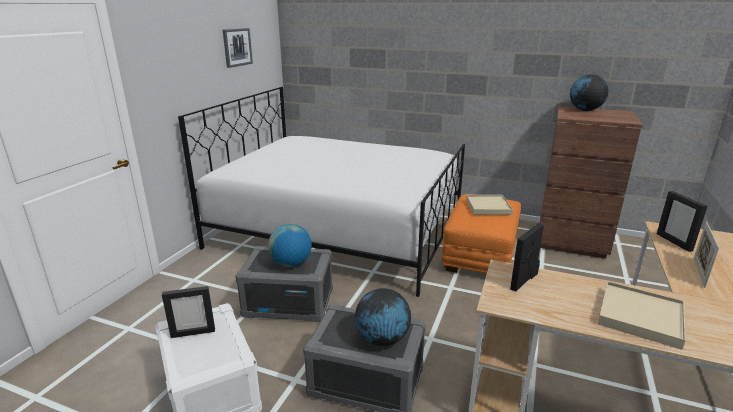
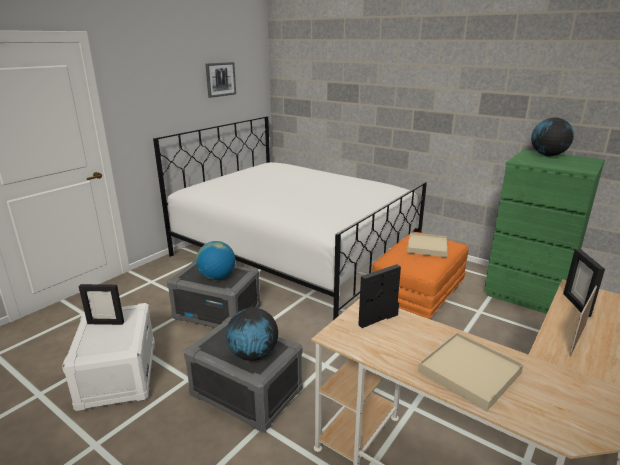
camera: 15 degrees right, 0 degrees up
(572, 241) = (527, 293): brown dresser -> green dresser

